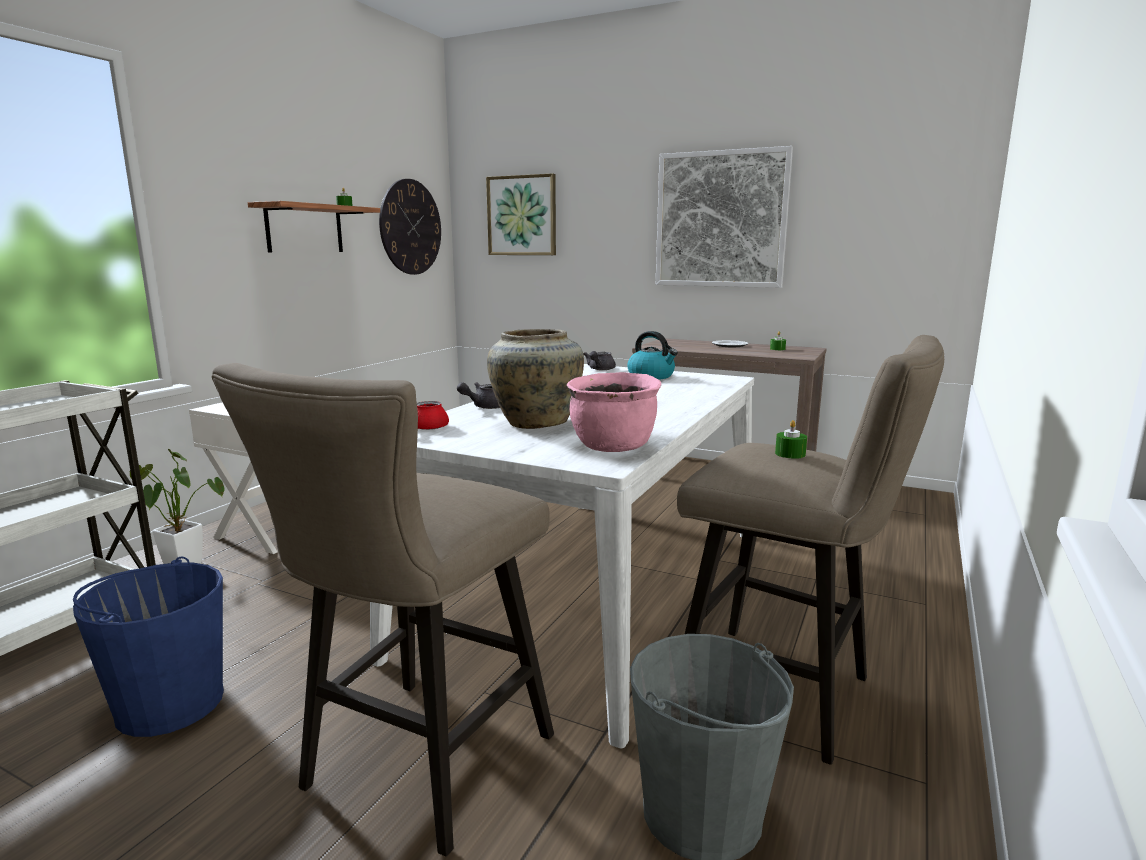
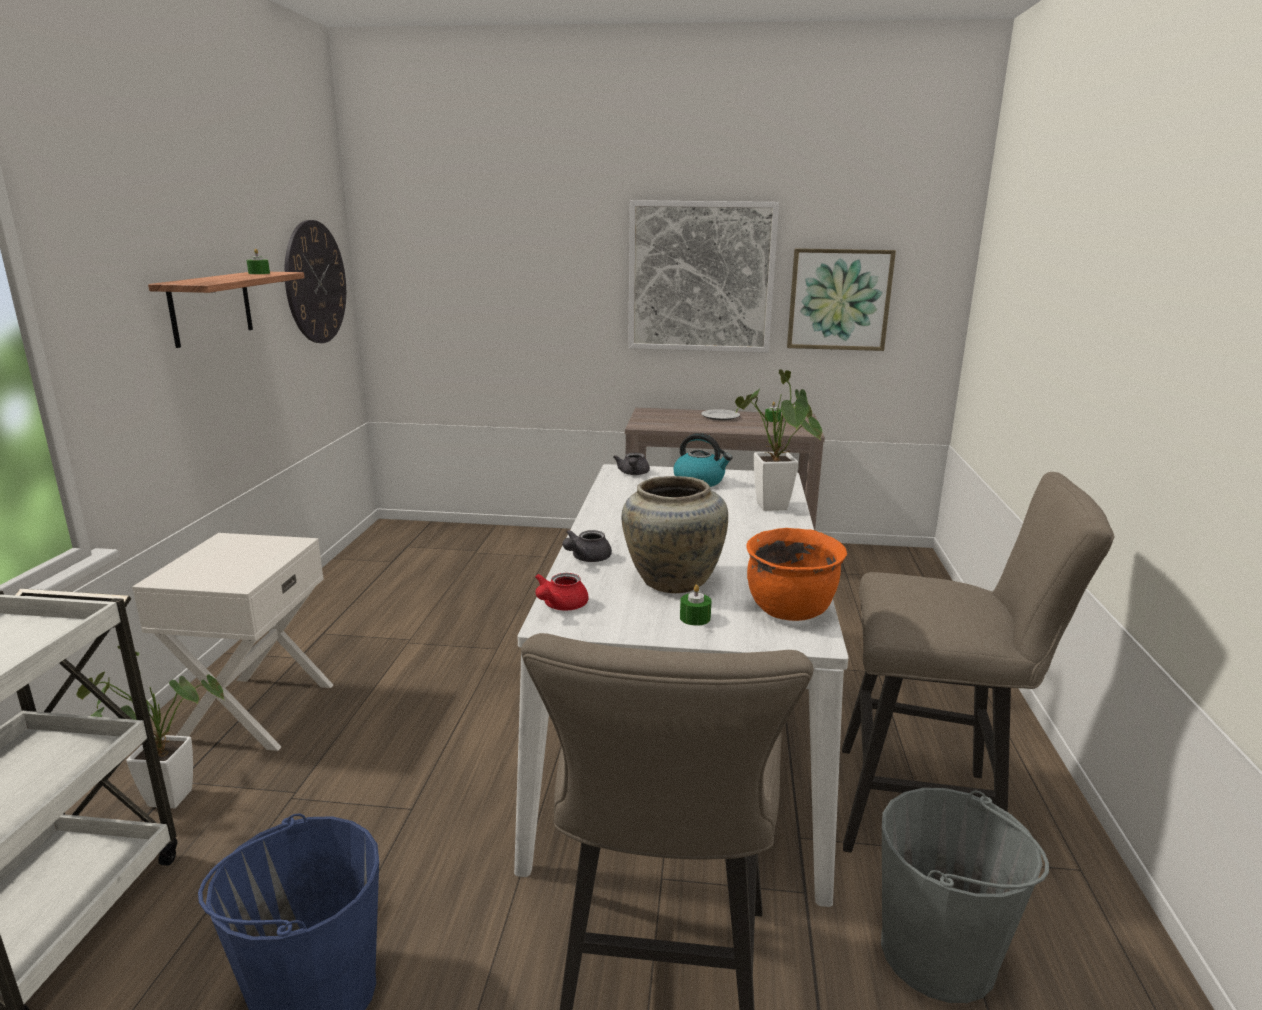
camera: 20 degrees left, 5 degrees up
(522, 216) = (454, 263): picture -> picture (839, 299)
(613, 448) = (790, 611): pink cooking pot -> orange cooking pot
(694, 394) = (773, 509): none -> potted plant
(790, 454) = (943, 592): green candle -> green candle (695, 618)

